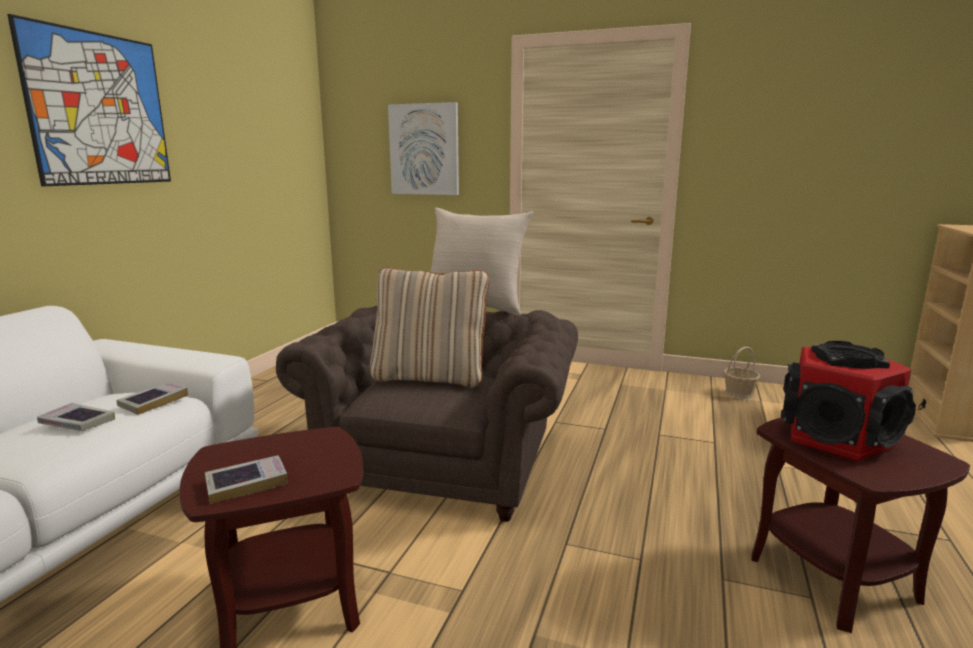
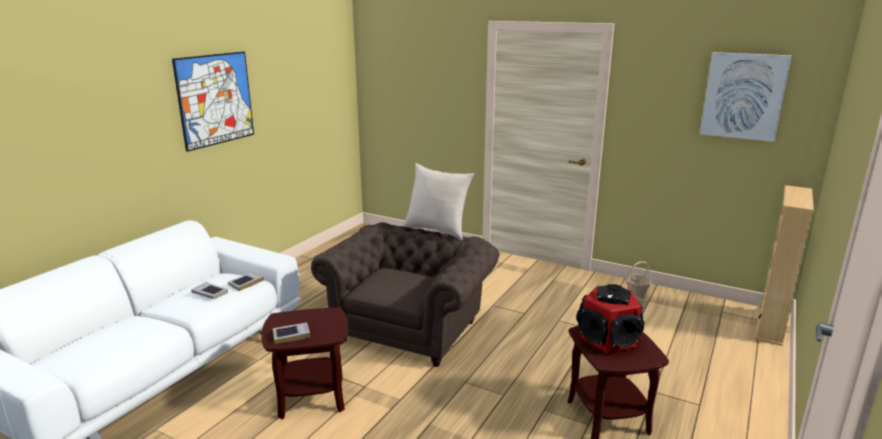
camera: 10 degrees right, 5 degrees up
(424, 149) = (426, 96): picture -> picture (743, 96)
(430, 377) = (401, 277): beige pillow -> none

